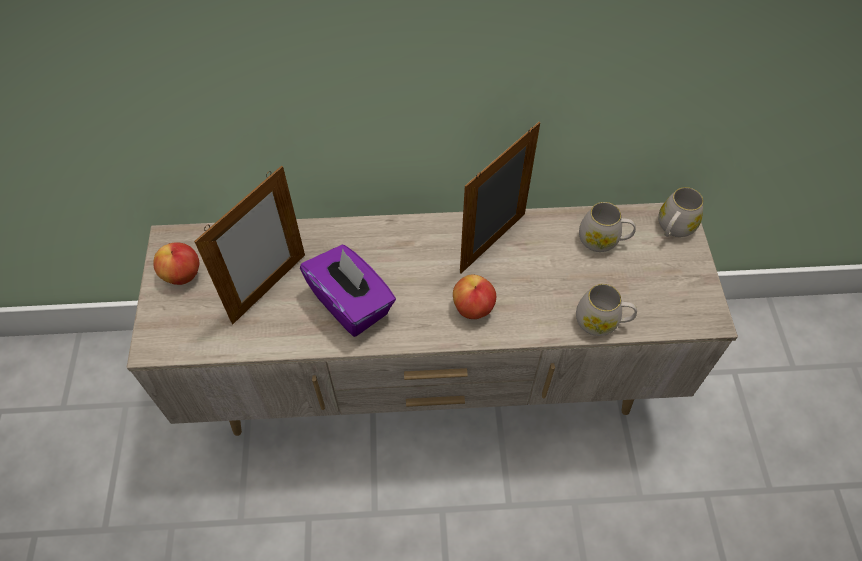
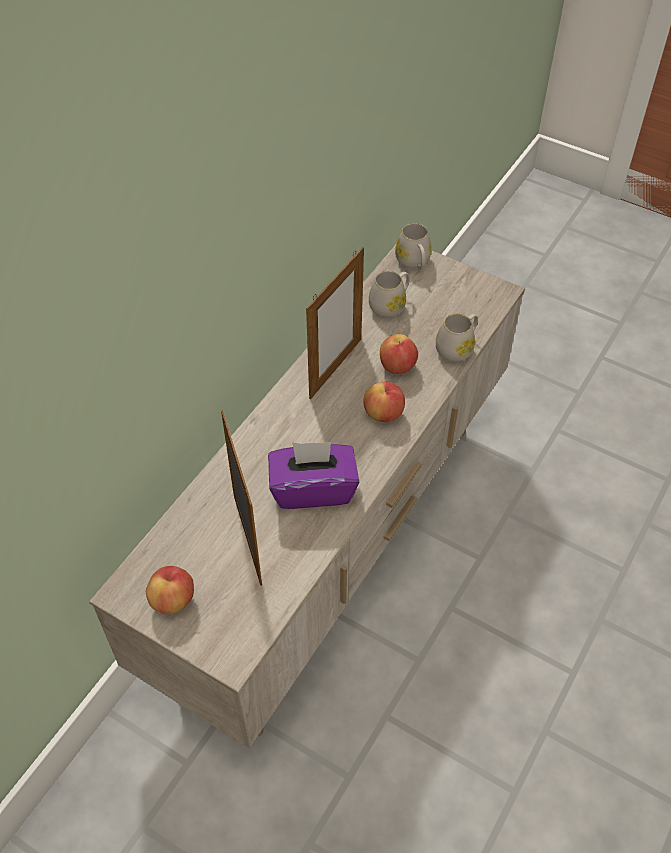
camera: 55 degrees left, 5 degrees down
(493, 243) = (335, 368): picture frame -> picture frame turned 135 degrees counterclockwise
(536, 287) = (397, 366): none -> apple

